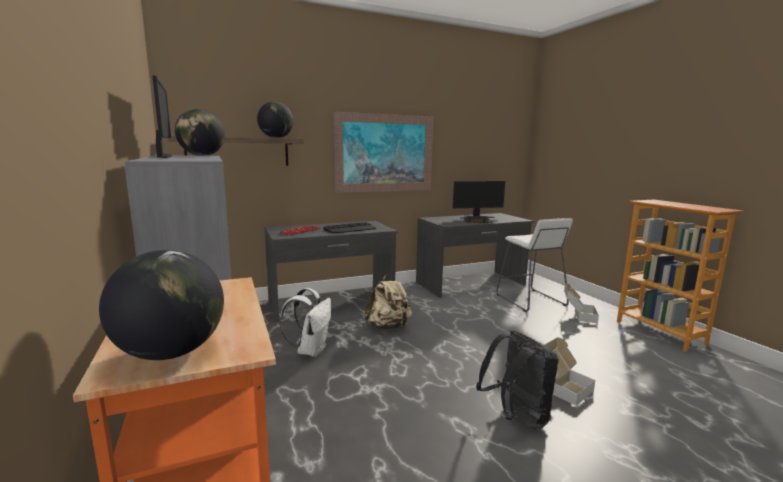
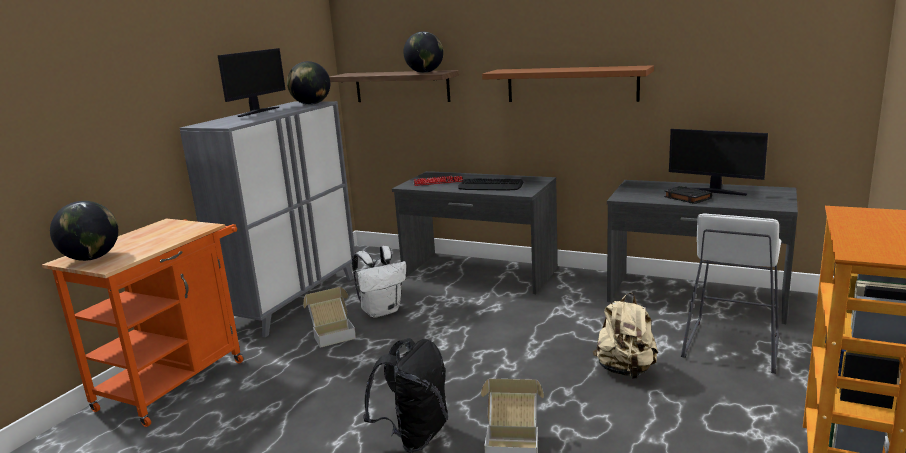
camera: 50 degrees right, 5 degrees up
(385, 153) = (571, 84): picture -> brown shelf
(388, 327) = (481, 315): beige backpack -> beige backpack (625, 370)
(577, 316) = (754, 392): cardboard box -> cardboard box (332, 334)

